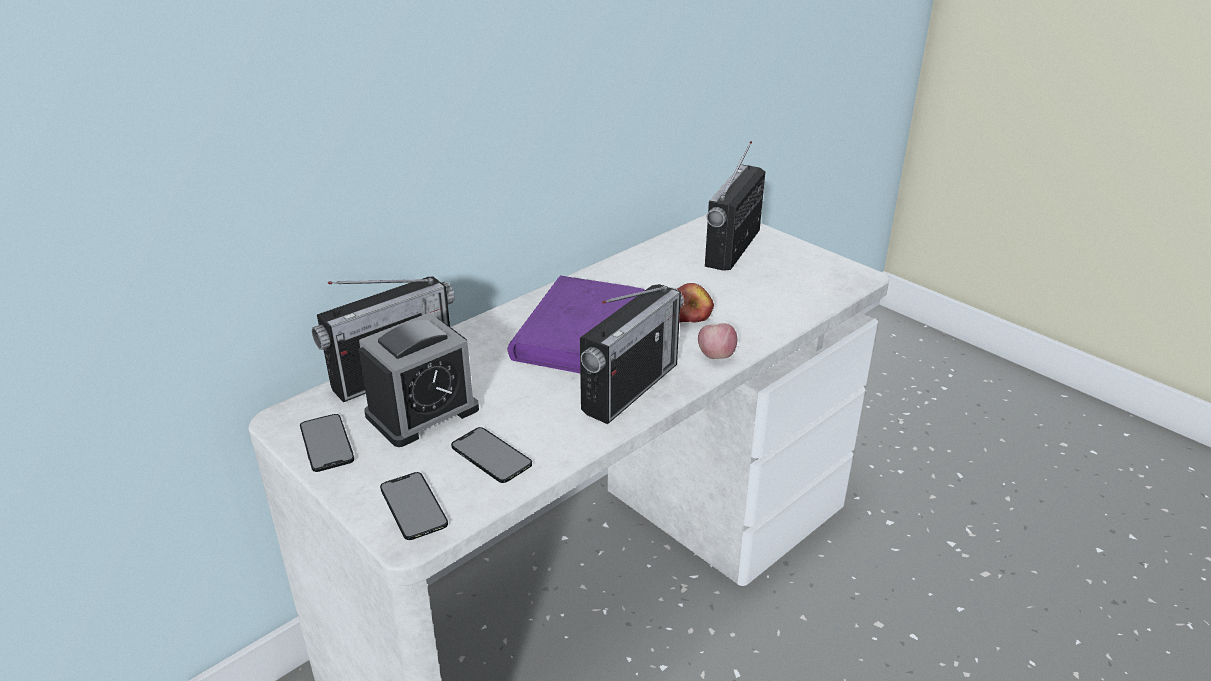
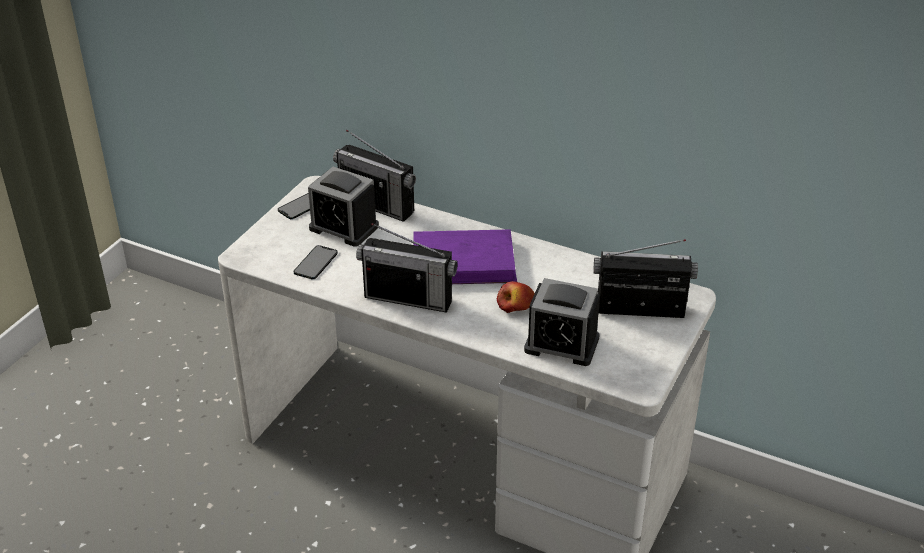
camera: 70 degrees right, 5 degrees up
(413, 506) = (263, 249): phone -> none
(716, 356) = (467, 328): apple -> none
(773, 303) = (561, 344): none -> alarm clock

